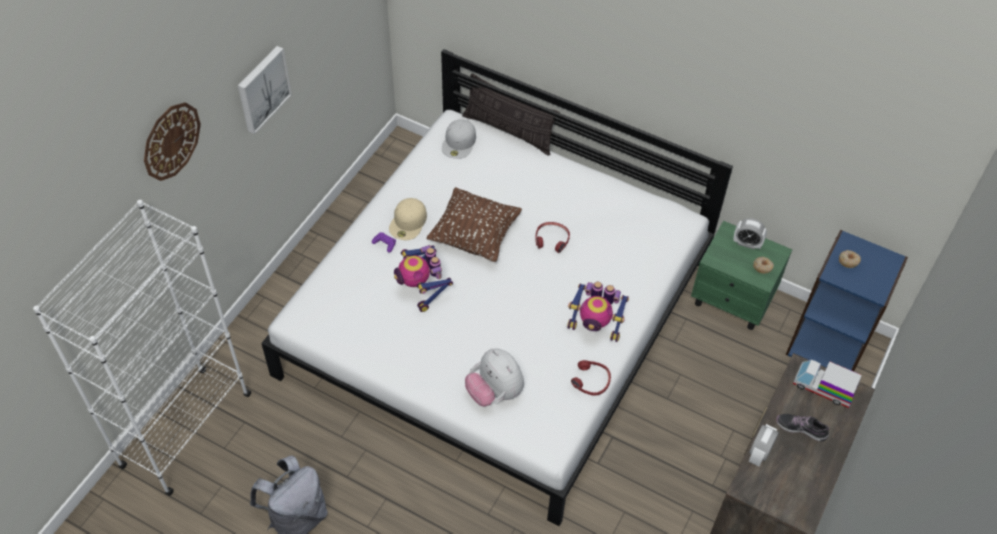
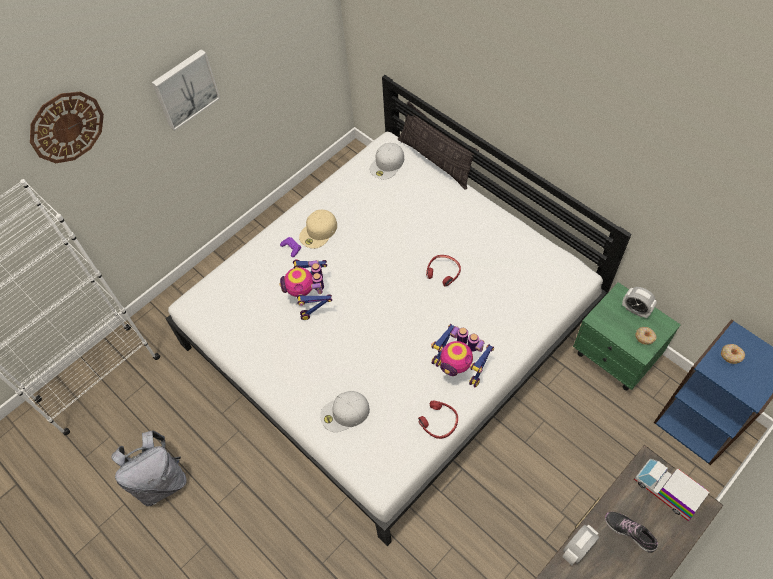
camera: 20 degrees right, 5 degrees up
(474, 236) = (373, 256): brown pillow -> none
(494, 392) = (344, 413): plush toy -> white cap

